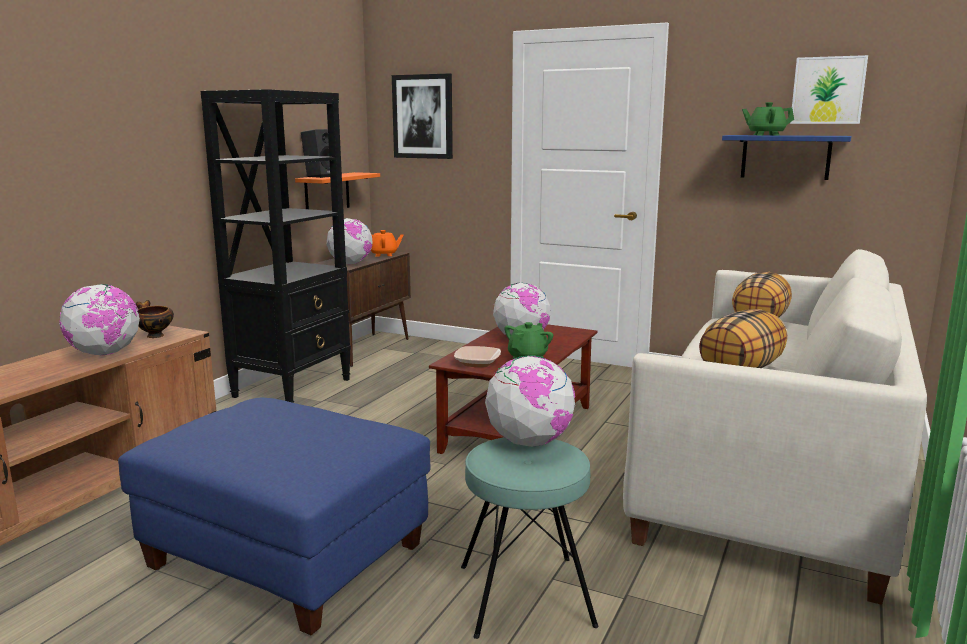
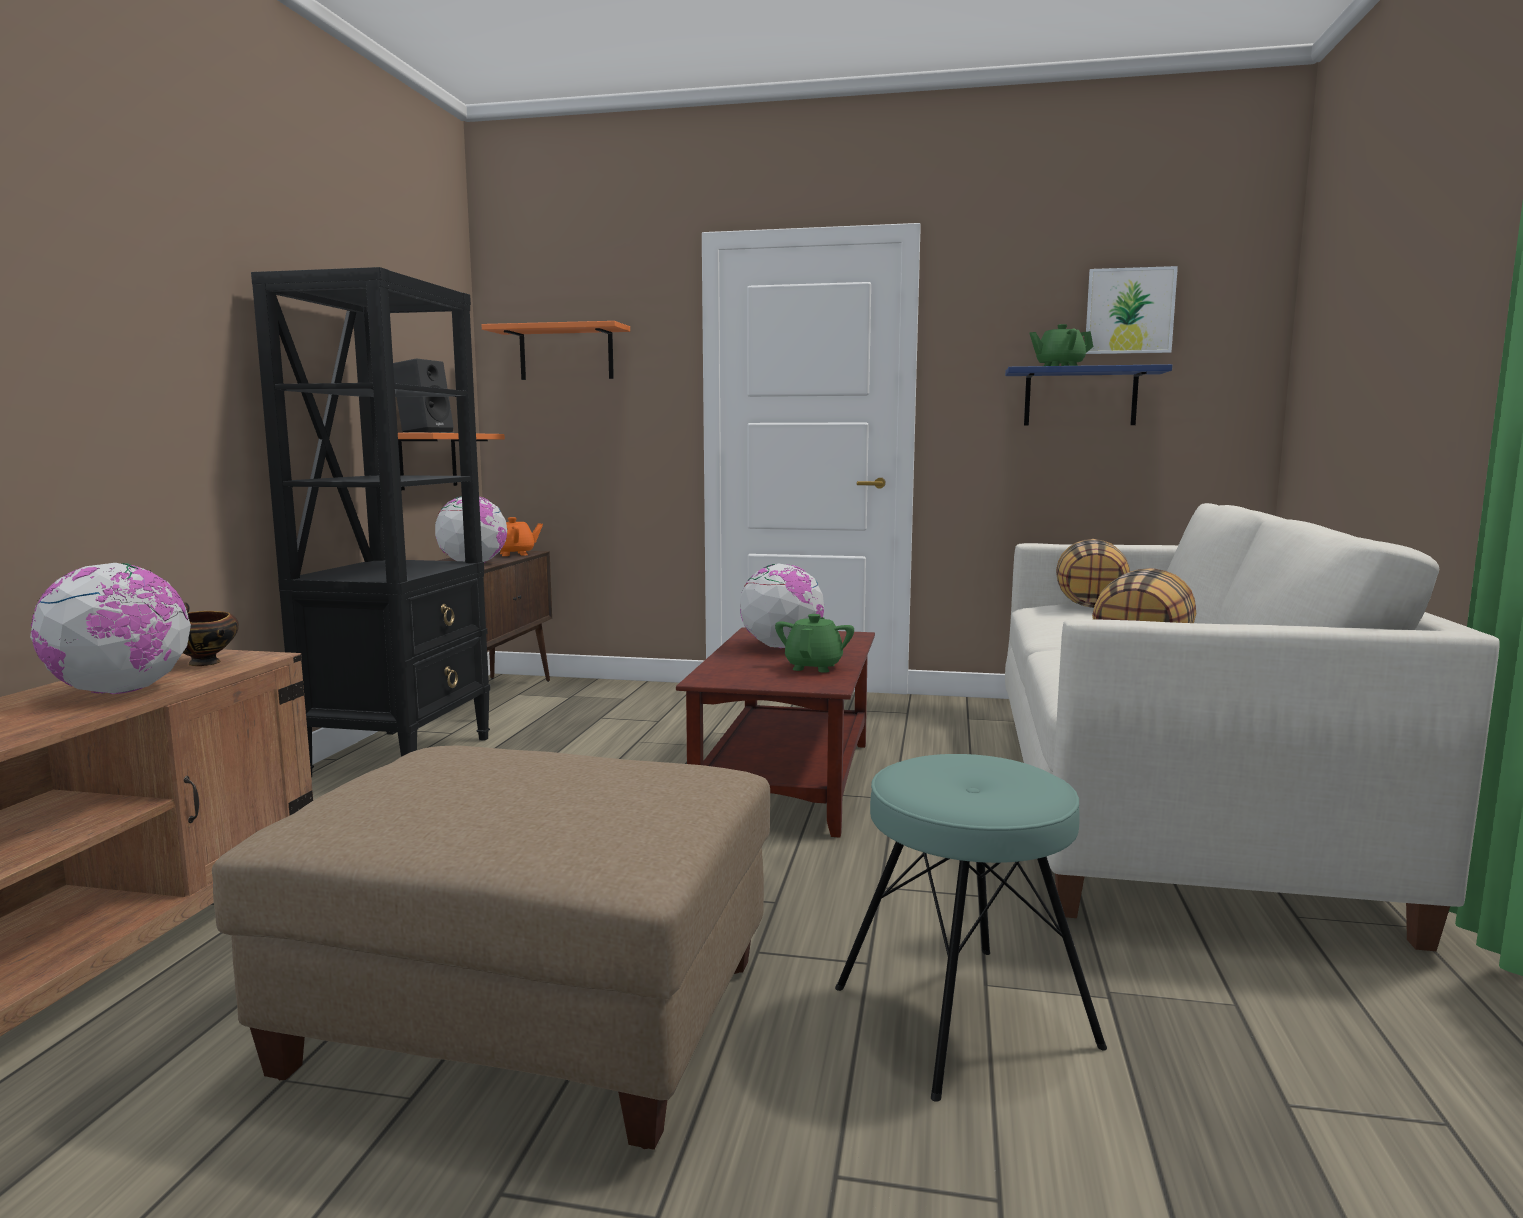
camera: 15 degrees left, 5 degrees down
(285, 557) = (527, 1019): blue ottoman -> beige ottoman
(423, 116) = (566, 353): picture -> orange shelf
(477, 363) = (748, 678): bowl -> none
(529, 442) = (955, 762): globe -> none

